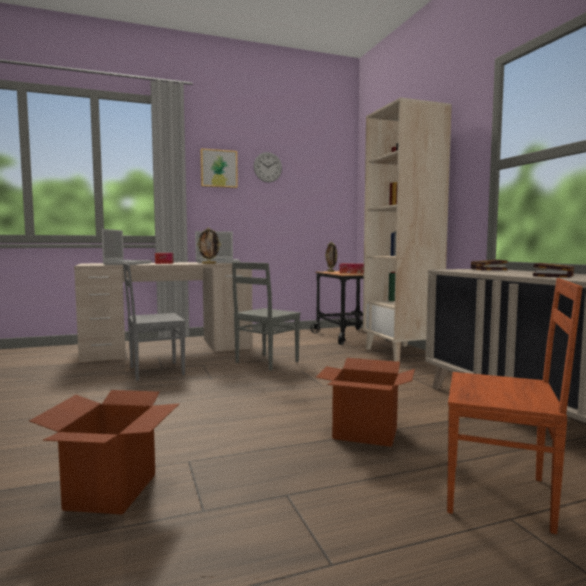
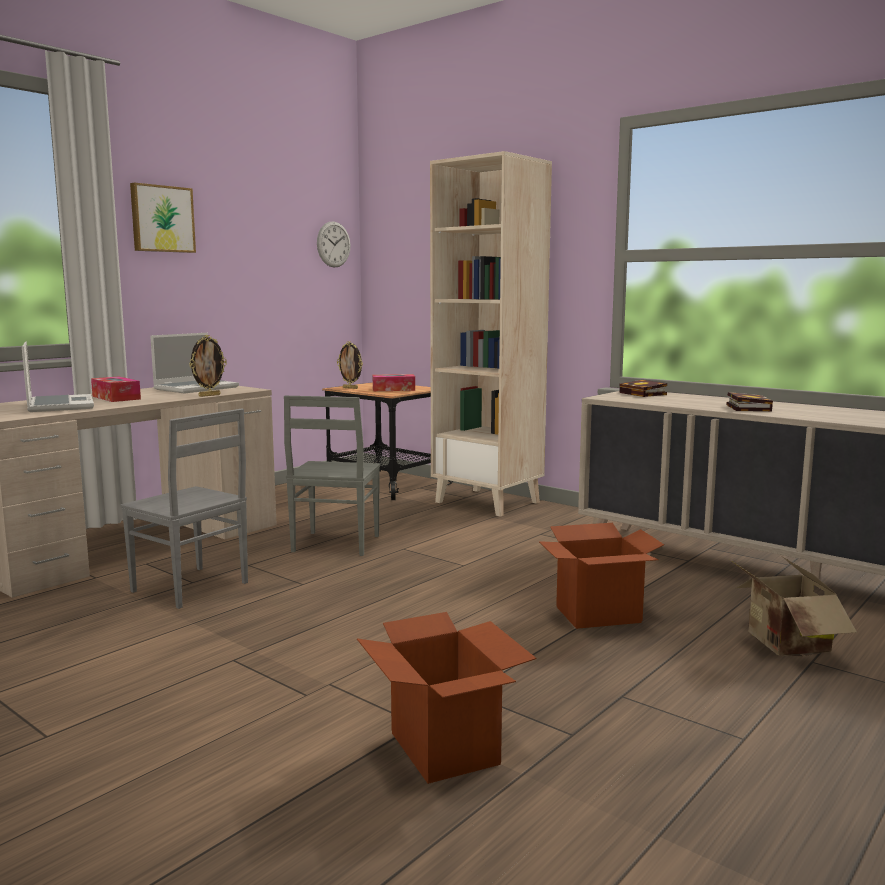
camera: 30 degrees left, 5 degrees up
(155, 371) = (190, 588): grey chair -> grey chair turned 90 degrees counterclockwise
(267, 167) = (237, 216): wall clock -> wall clock (333, 244)
(500, 496) = (783, 645): brown chair -> cardboard box

